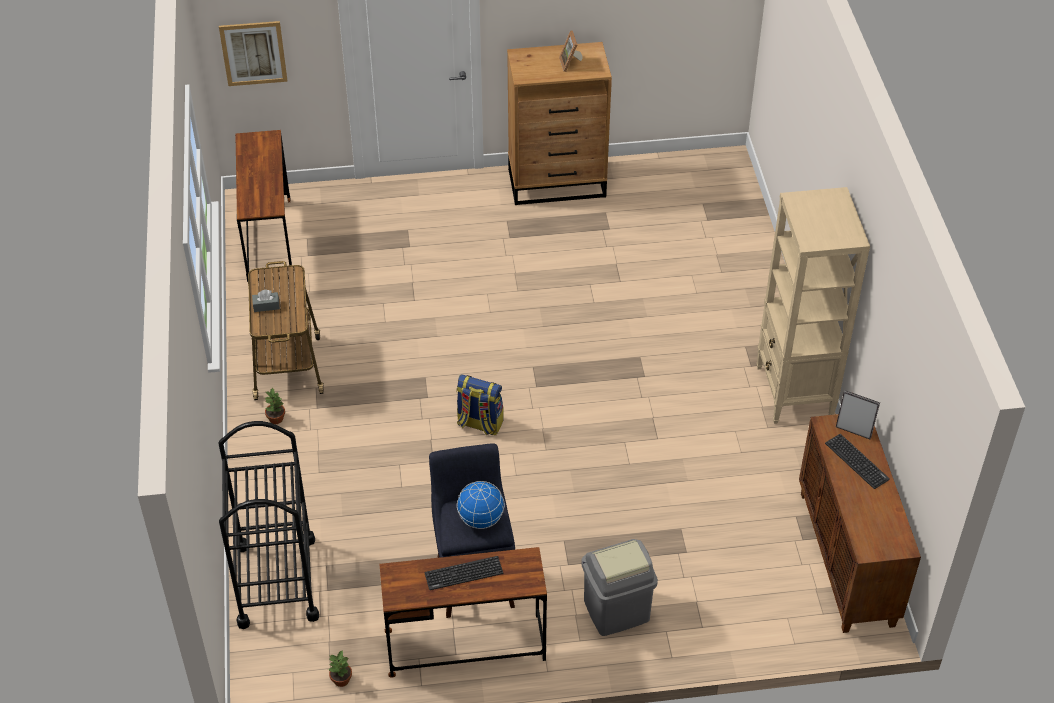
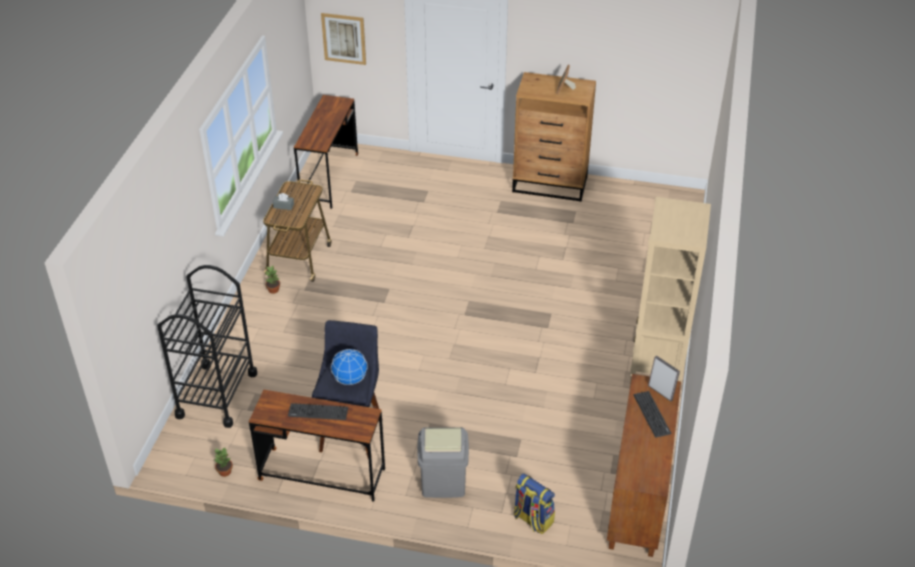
camera: 20 degrees right, 5 degrees down
(479, 423) = (411, 329): backpack -> backpack (532, 519)

